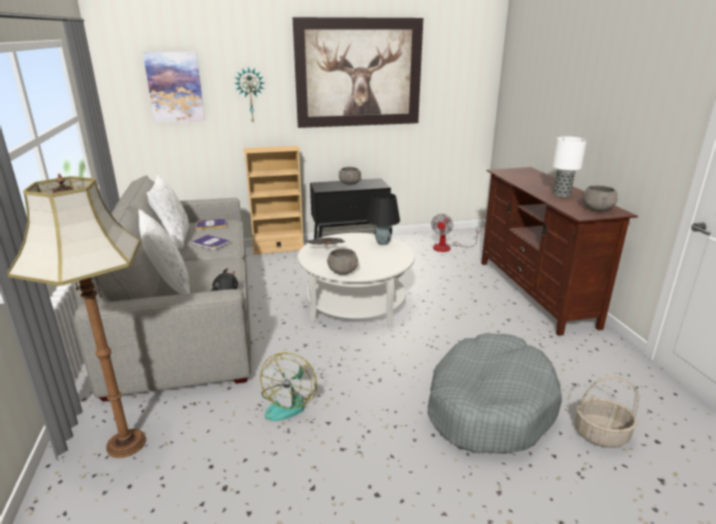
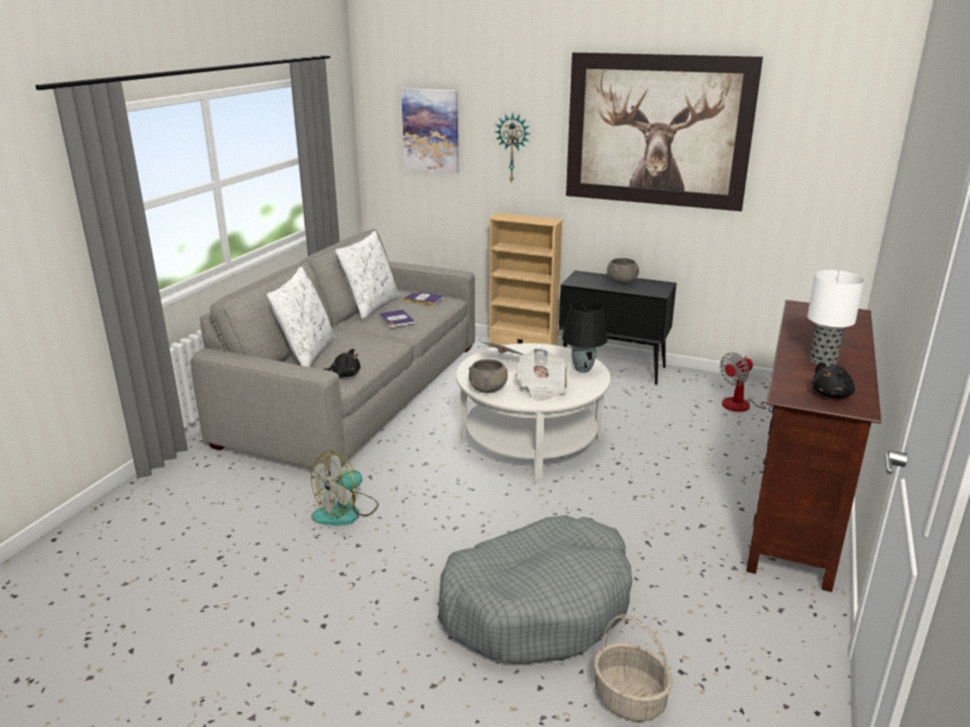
camera: 35 degrees right, 0 degrees up
(124, 444) = (191, 489): floor lamp -> none
(376, 261) = (542, 388): none -> newspaper
(597, 209) = (832, 395): grey bowl -> black plush toy

